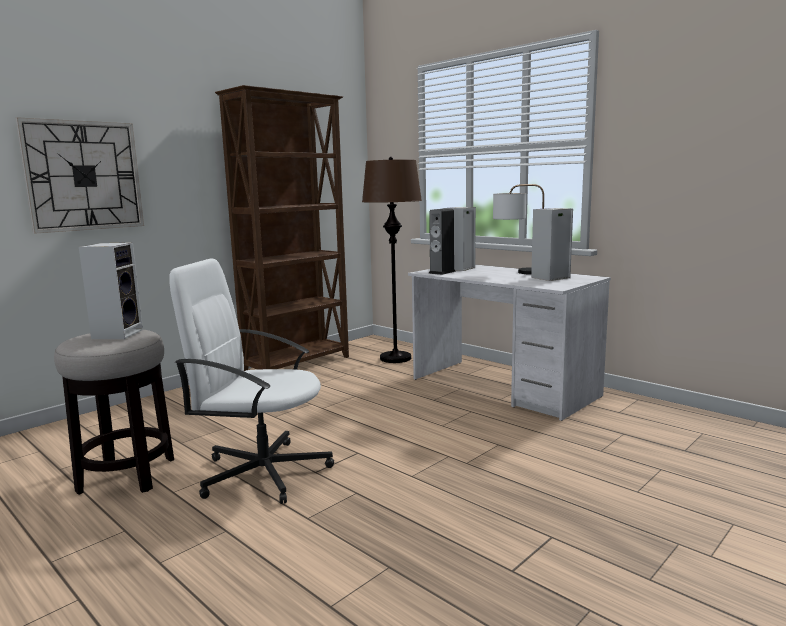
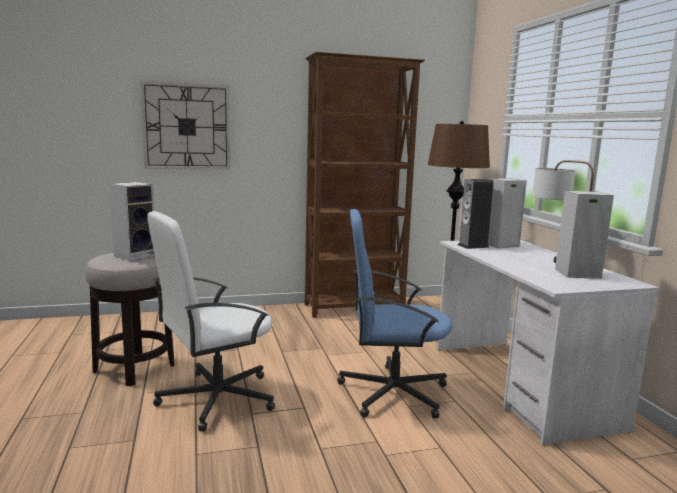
camera: 30 degrees right, 0 degrees up
(262, 472) = (215, 398): white office chair -> white office chair turned 75 degrees counterclockwise
(416, 420) = (391, 392): none -> blue office chair

